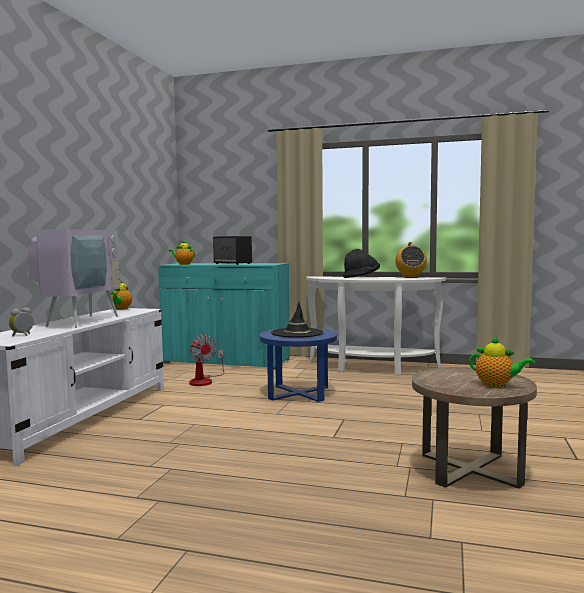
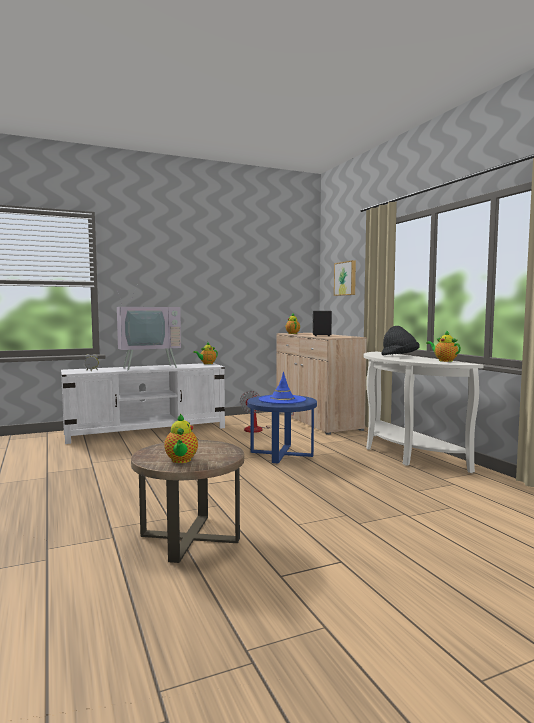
camera: 50 degrees right, 0 degrees up
(226, 361) = (316, 421): turquoise cabinet -> beige cabinet
(231, 201) = (346, 278): none -> picture
(297, 333) = (282, 400): black hat -> blue hat
(410, 277) = (444, 361): radio -> teapot

